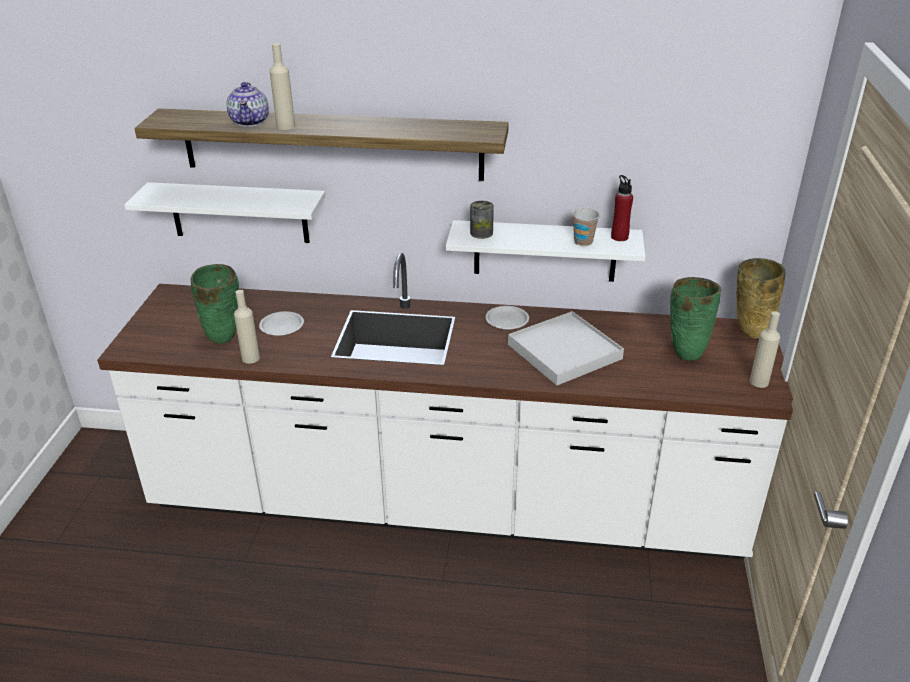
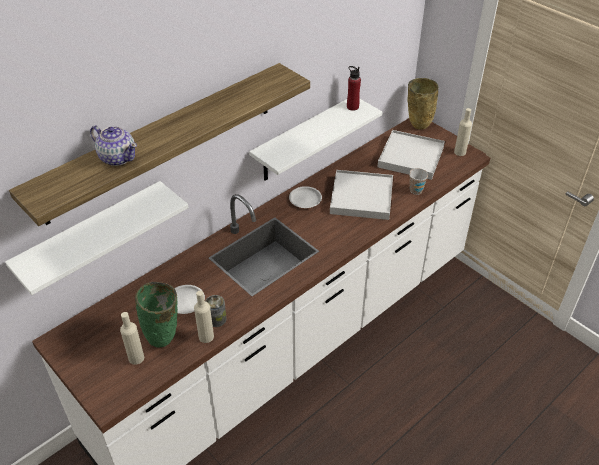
camera: 50 degrees left, 10 degrees up
(285, 126) = (153, 146): beige bottle -> beige bottle (136, 358)
(481, 233) = (282, 150): can -> can (216, 319)
(583, 242) = (342, 121): cup -> cup (416, 190)
(686, 352) = (411, 157): green vase -> white tray

